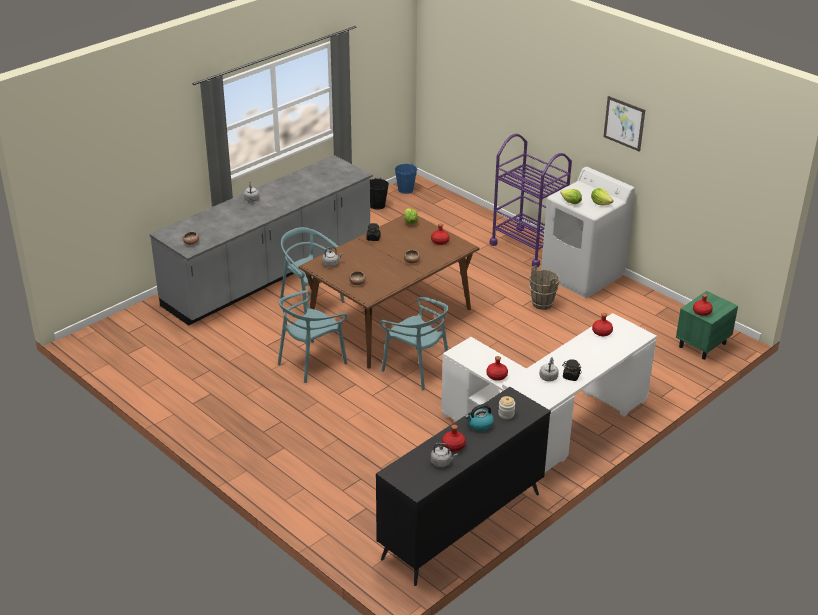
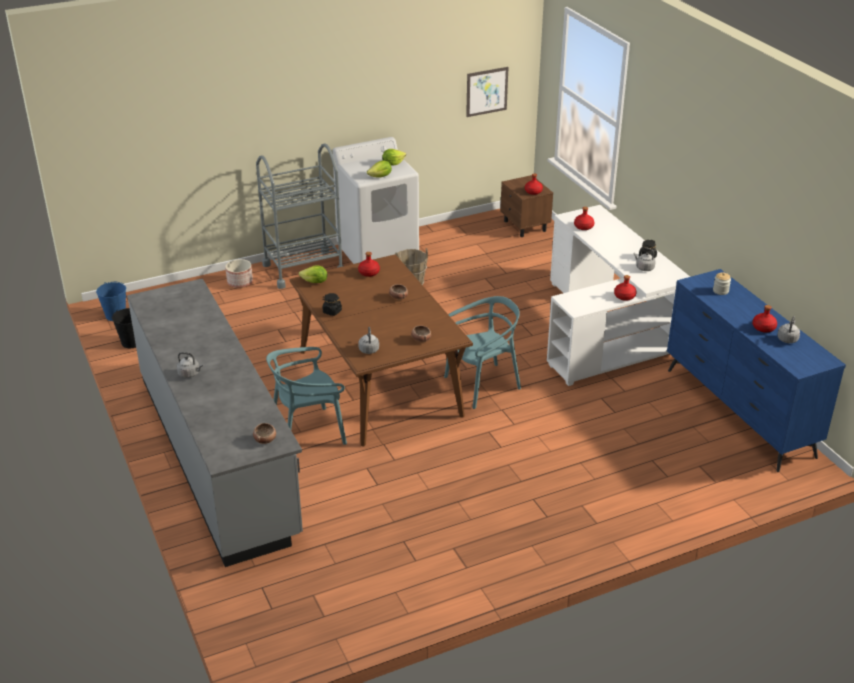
camera: 70 degrees left, 0 degrees up
(311, 362) = (431, 455): turquoise chair -> none
(461, 526) = (738, 413): black dresser -> blue dresser
(479, 425) = (734, 307): kettle -> none
(485, 225) = (239, 282): none -> planter
(527, 247) = (303, 269): purple cart -> grey cart
(624, 123) = (368, 79): picture -> picture (487, 91)
(702, 345) = (525, 226): green nightstand -> brown nightstand

